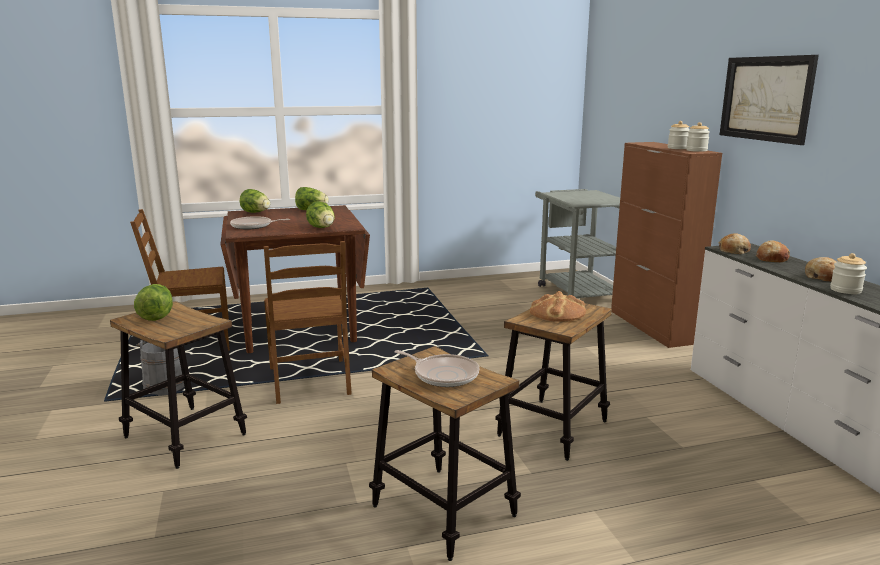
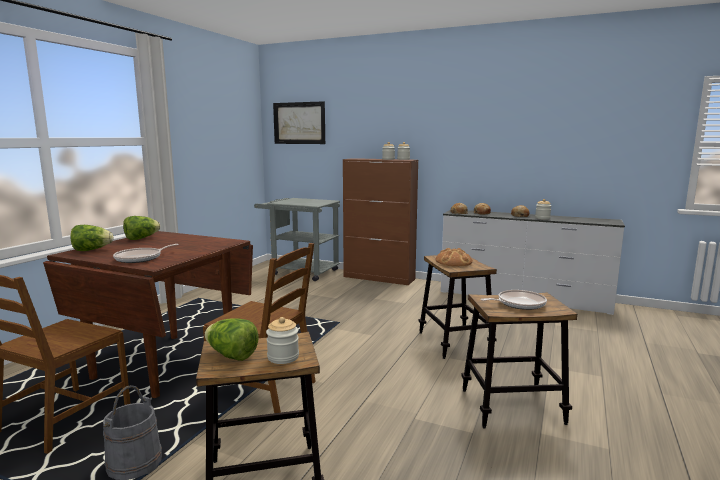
camera: 50 degrees left, 5 degrees down
(168, 329) = (283, 357): none -> jar
(322, 228) = (213, 246): lettuce -> none
(766, 98) = (446, 126): picture -> picture (299, 123)

